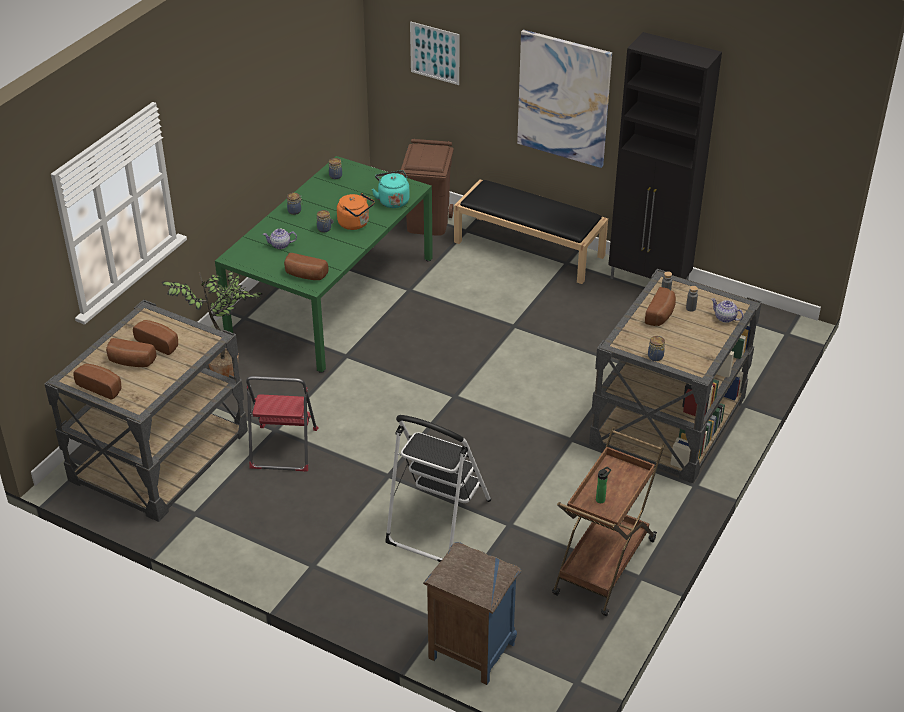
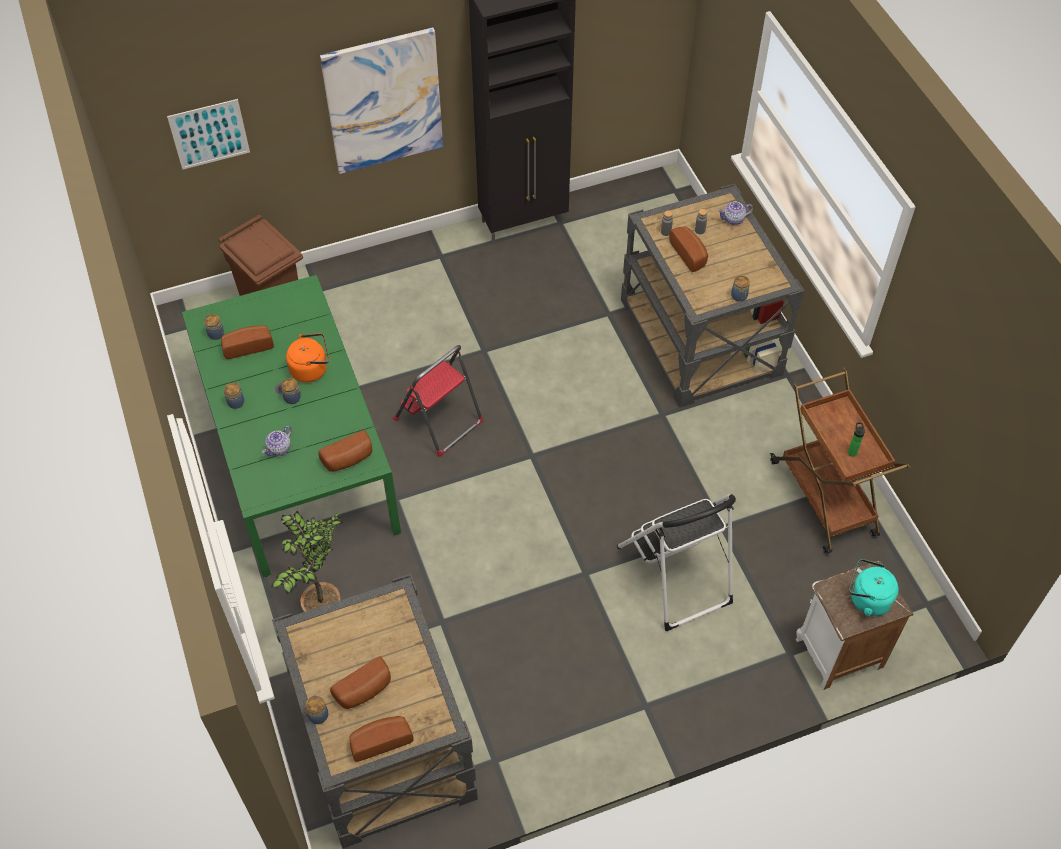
camera: 50 degrees left, 15 degrees up
(95, 353) = (318, 714): none -> jar
(159, 343) = (358, 647): bread -> bread (248, 346)
(282, 450) = (475, 633): red step ladder -> red step ladder (440, 422)
(393, 200) = (307, 318): turquoise kettle -> turquoise kettle (867, 599)
(471, 649) = (838, 651): blue nightstand -> white nightstand
(530, 249) = (394, 266): black bench -> none

